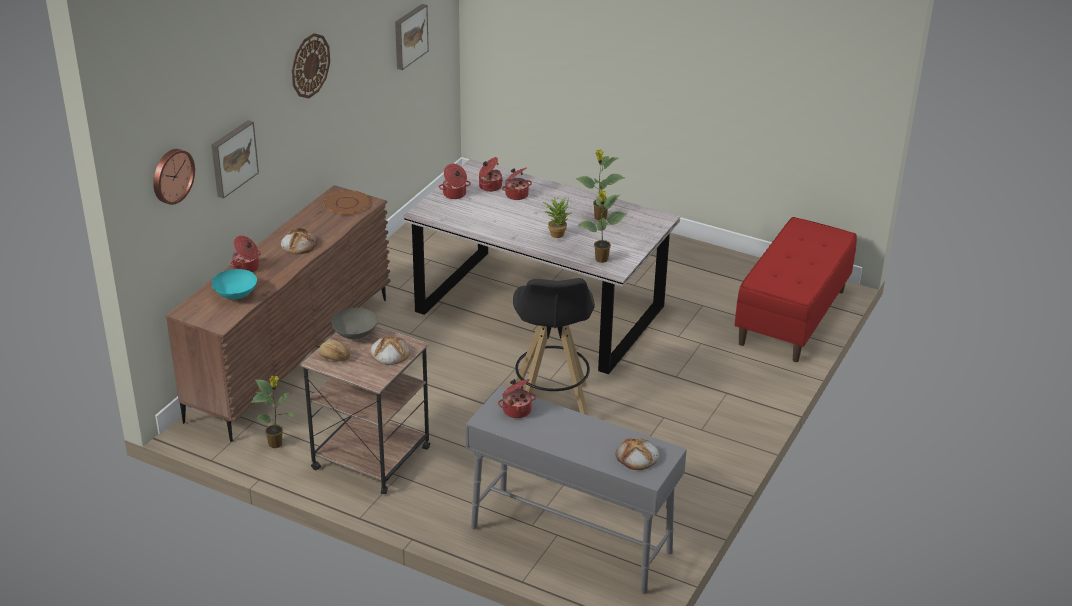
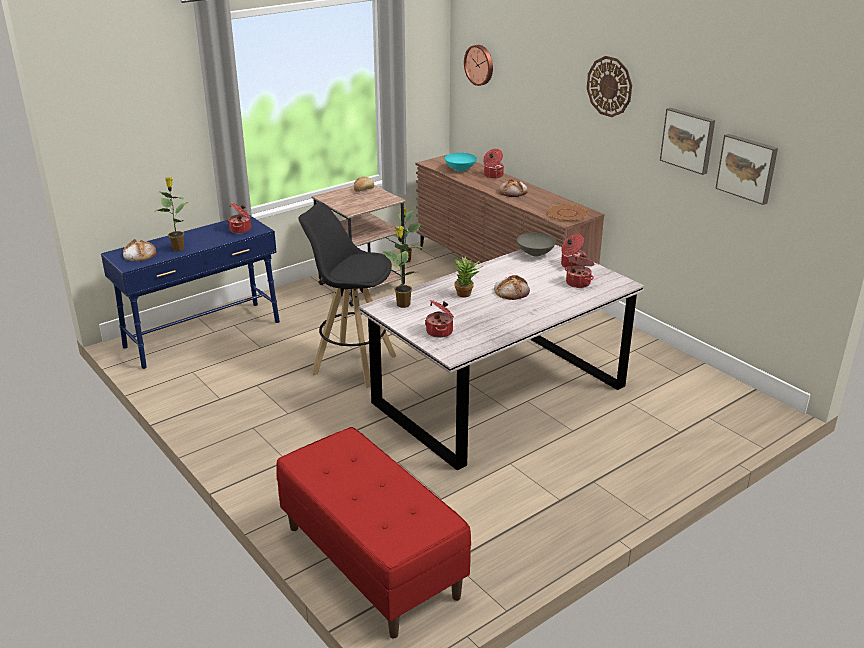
camera: 115 degrees right, 5 degrees down
(232, 158) = (525, 97): picture -> picture (688, 140)
(355, 334) = (383, 198): grey bowl -> grey bowl (536, 254)
(389, 353) = (349, 204): bread -> bread (512, 291)
(516, 194) = (554, 291): cooking pot -> cooking pot (440, 331)
(571, 539) = (203, 335): grey console table -> blue console table
(599, 217) = (479, 321): potted plant -> potted plant (178, 248)

